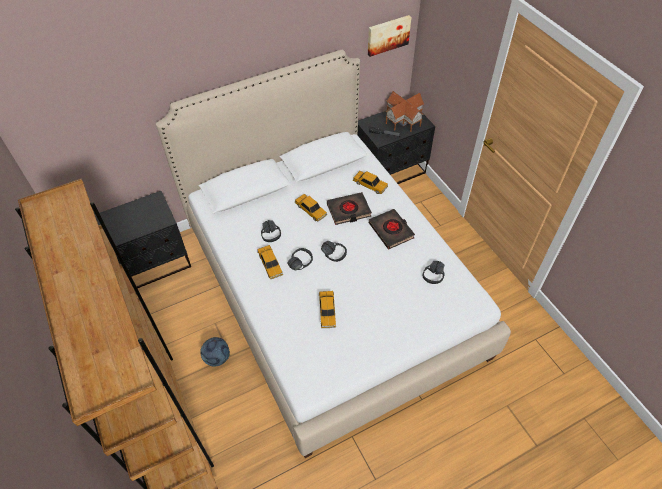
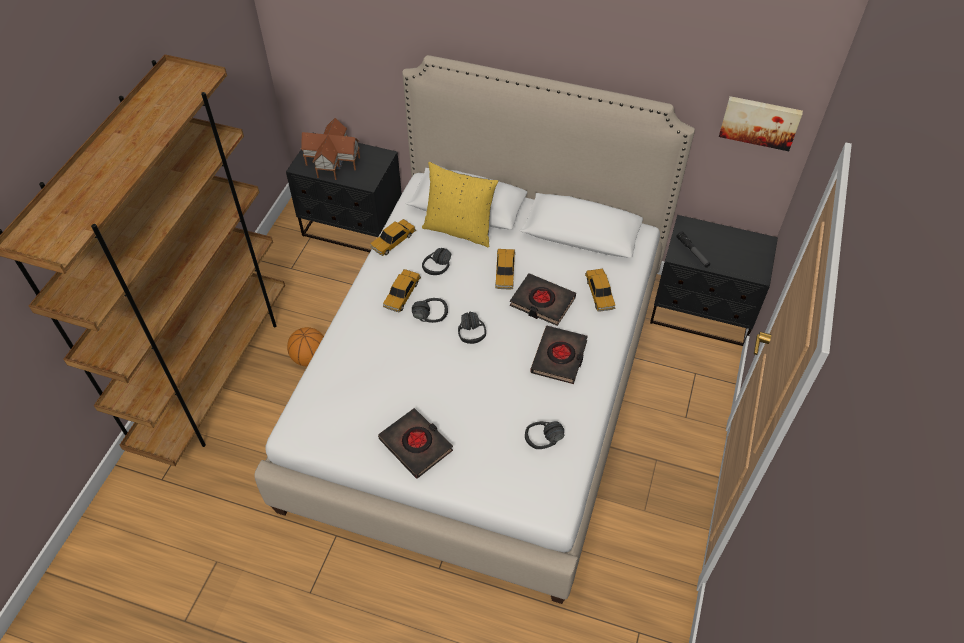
camera: 45 degrees right, 0 degrees up
(217, 358) = (310, 358): football -> basketball
(257, 206) = (459, 229): none -> yellow pillow
(327, 312) = (395, 380): toy car -> toy car (393, 241)
(380, 334) = (416, 445): none -> black book
(403, 120) = (737, 251): toy house -> toy house (332, 162)

